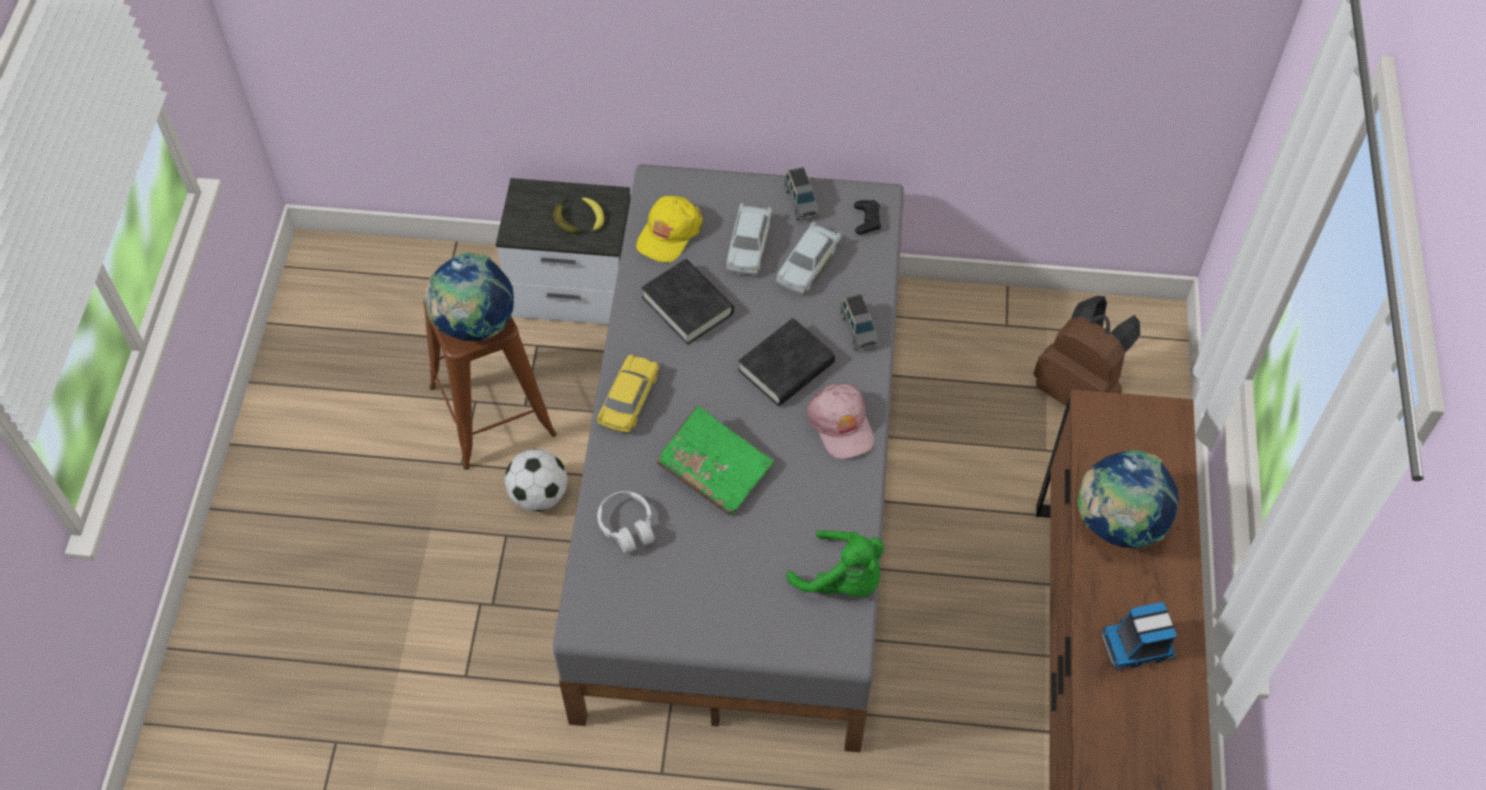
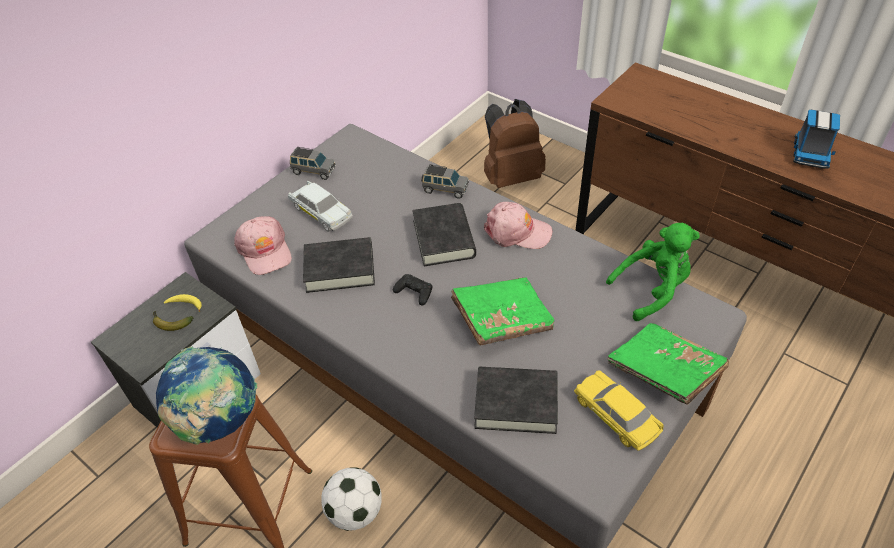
camera: 55 degrees left, 10 degrees down
(627, 526) = (516, 403): white headphones -> black book
(629, 400) = (393, 344): yellow toy car -> yellow toy car (616, 416)
(669, 233) = (265, 250): yellow cap -> pink cap
(740, 630) = (664, 372): none -> green book
(808, 264) = (368, 190): white toy car -> none
(867, 220) = (361, 148): black game controller -> black game controller (414, 292)
(1117, 524) = (709, 124): globe -> none

